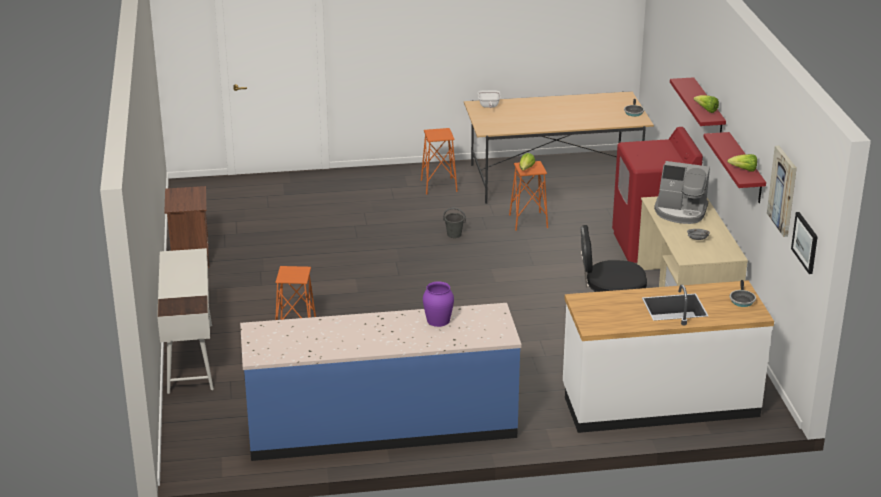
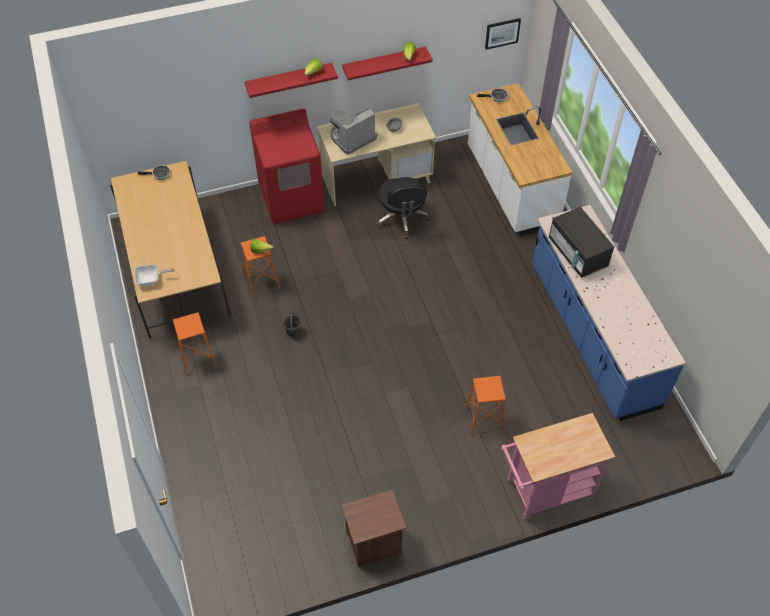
camera: 100 degrees left, 25 degrees up
(190, 357) = (544, 491): white desk -> pink cart
(438, 320) = (577, 254): purple vase -> black microwave
(680, 212) = (352, 138): coffee machine -> coffee machine turned 135 degrees counterclockwise
(783, 191) = (457, 31): picture -> none

